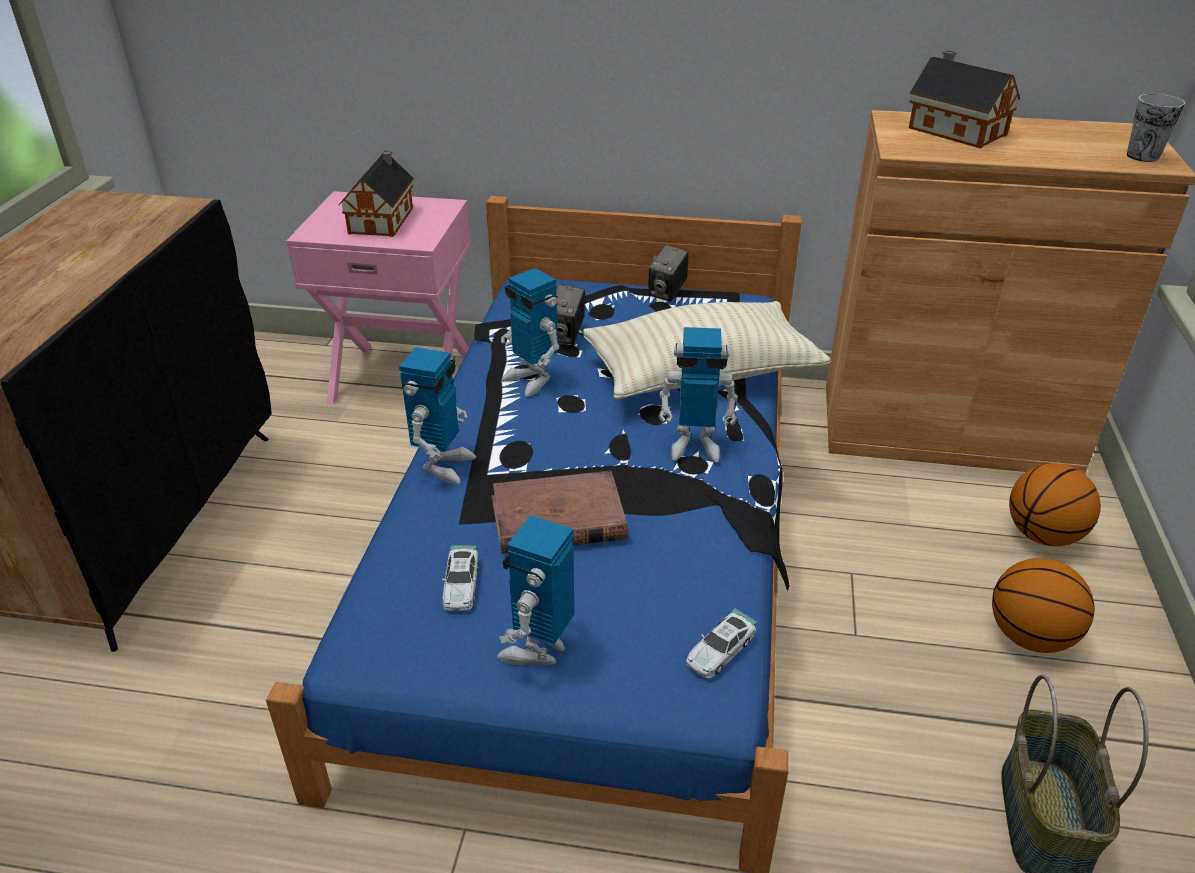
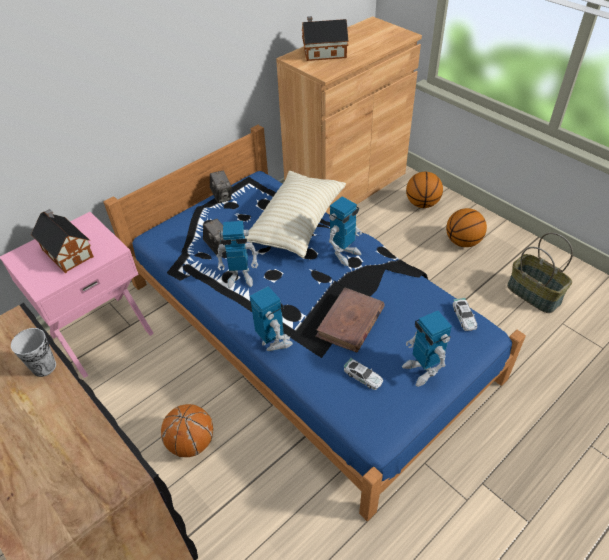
camera: 50 degrees left, 10 degrees up
(301, 542) = (191, 443): none -> basketball
(1142, 156) = (395, 34): cup -> cup (44, 367)

